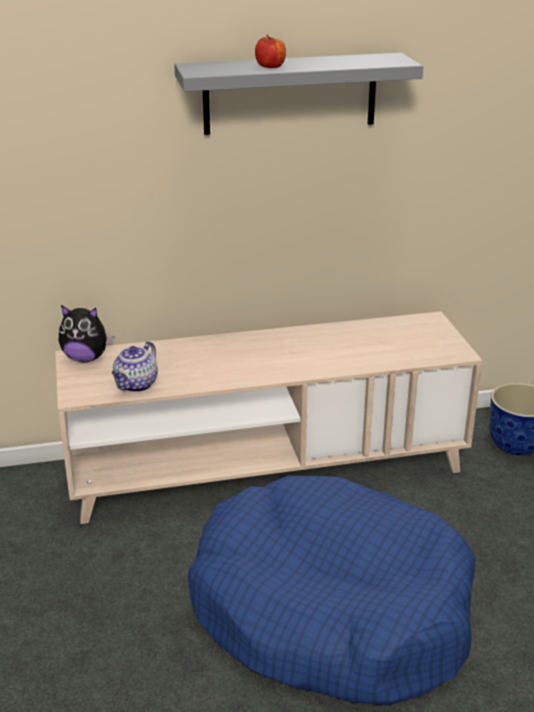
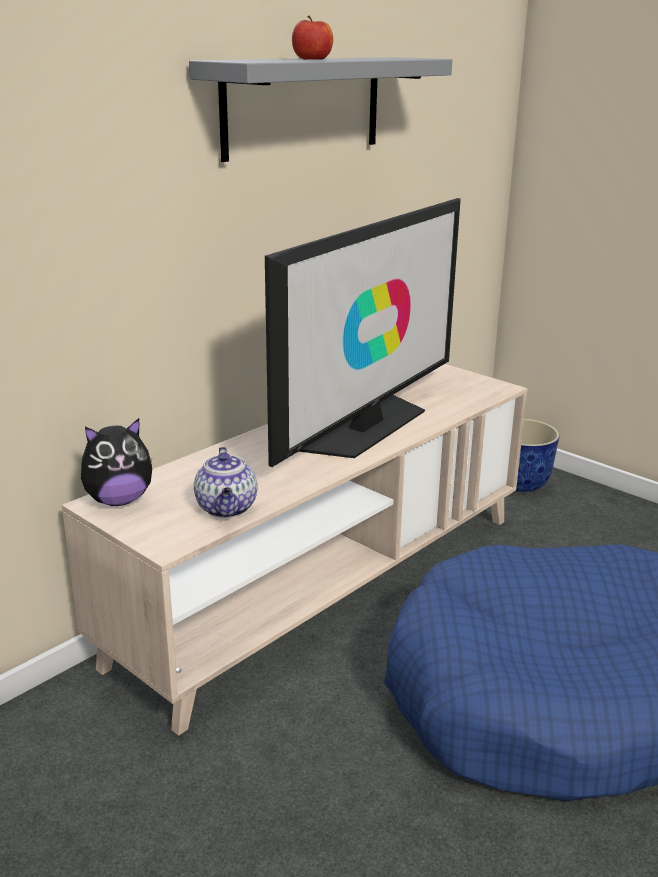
camera: 35 degrees left, 5 degrees down
(304, 354) = (366, 426): none -> television

